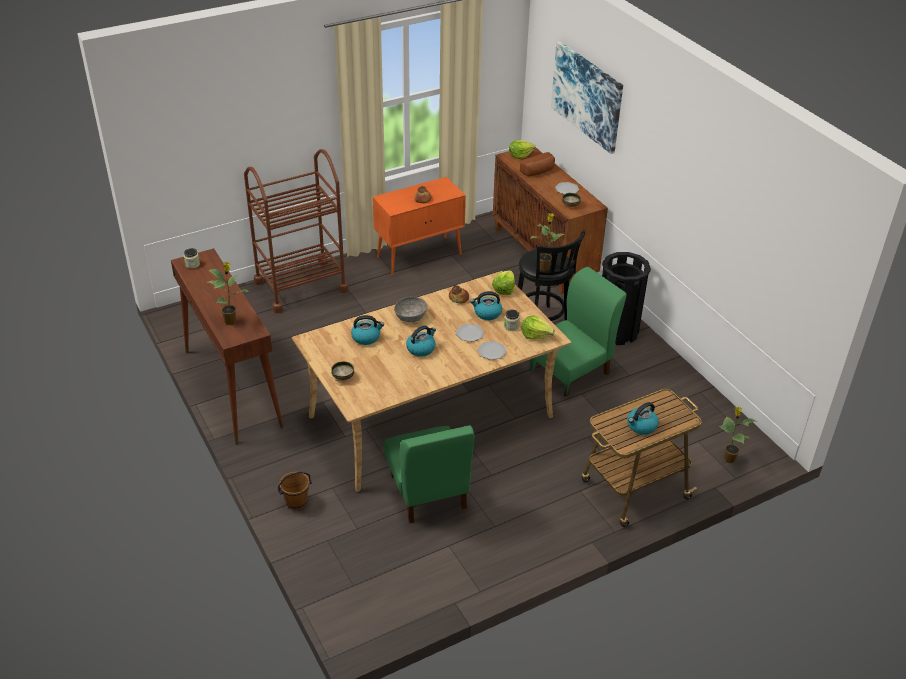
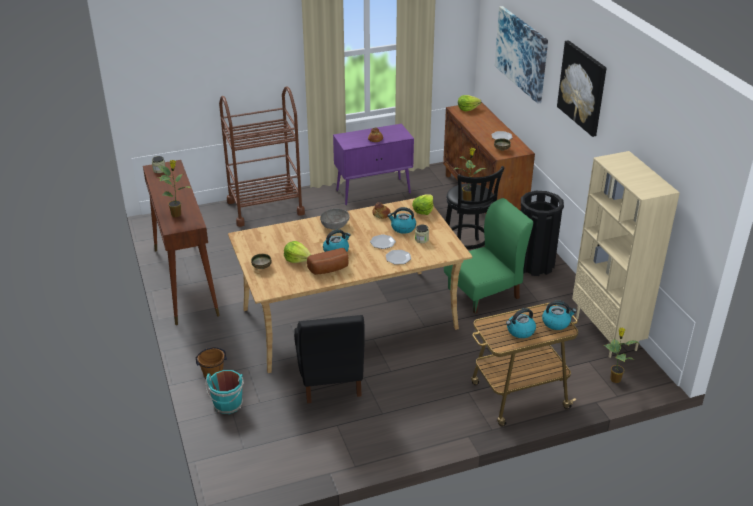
camera: 10 degrees right, 5 degrees down
(322, 536) = (228, 405): none -> turquoise bucket
(366, 337) = (291, 238): kettle -> kettle (556, 323)
(420, 256) = (374, 191): orange cabinet -> purple cabinet
(428, 492) = (330, 379): green chair -> black chair
(536, 335) = (441, 248): lettuce -> lettuce (297, 259)
(538, 172) = (480, 122): bread -> bread (329, 269)
(670, 141) = (582, 87): none -> picture
(710, 407) = (607, 334): none -> beige bookcase

